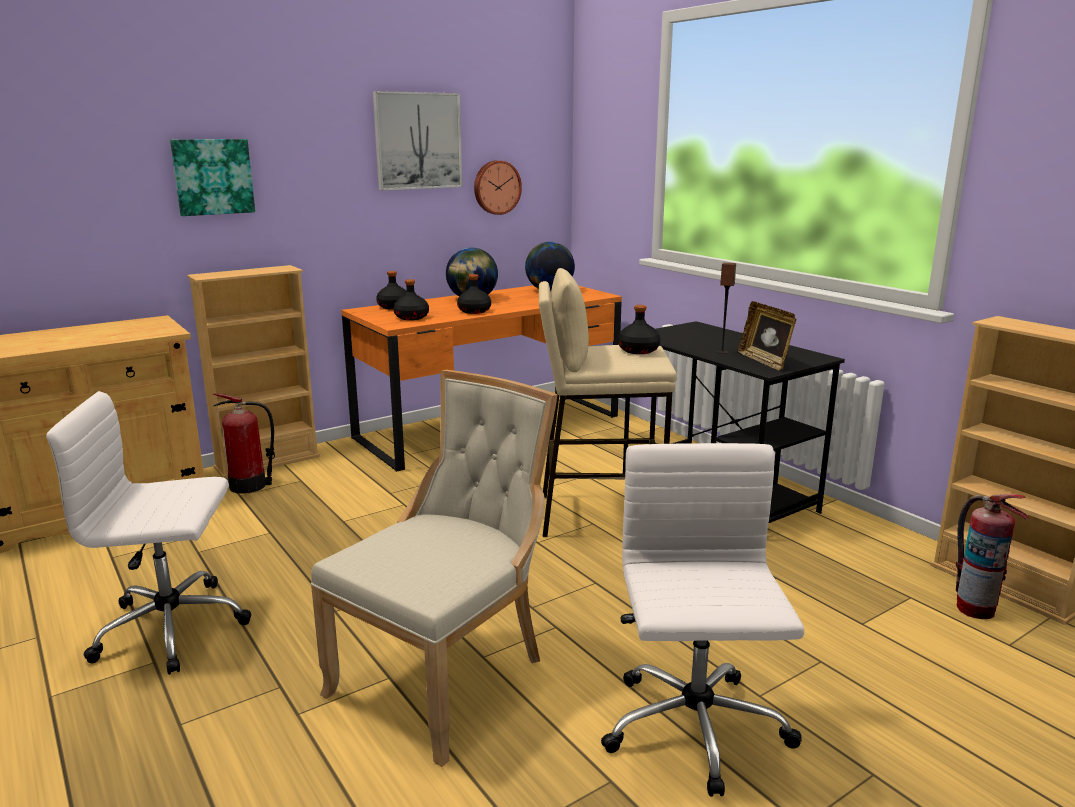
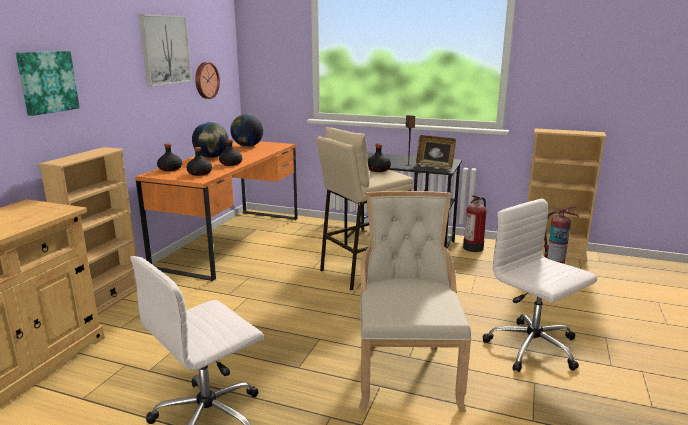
camera: 35 degrees left, 0 degrees up
(250, 486) = (119, 319): fire extinguisher -> fire extinguisher (474, 247)

